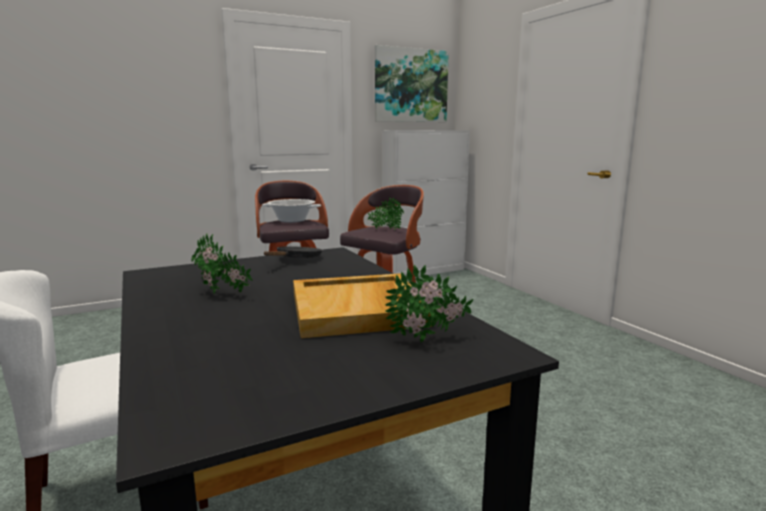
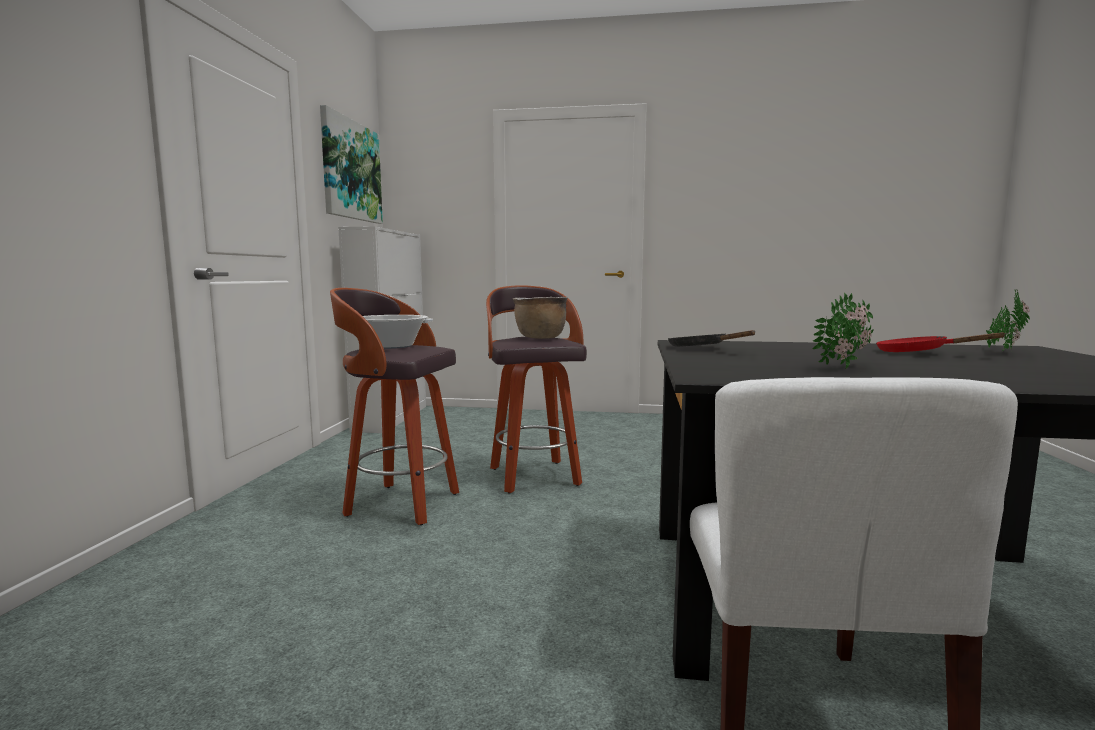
camera: 55 degrees left, 5 degrees down
(358, 309) = (918, 353): beige tray -> red frying pan
(386, 230) = (539, 338): potted plant -> brown cooking pot

